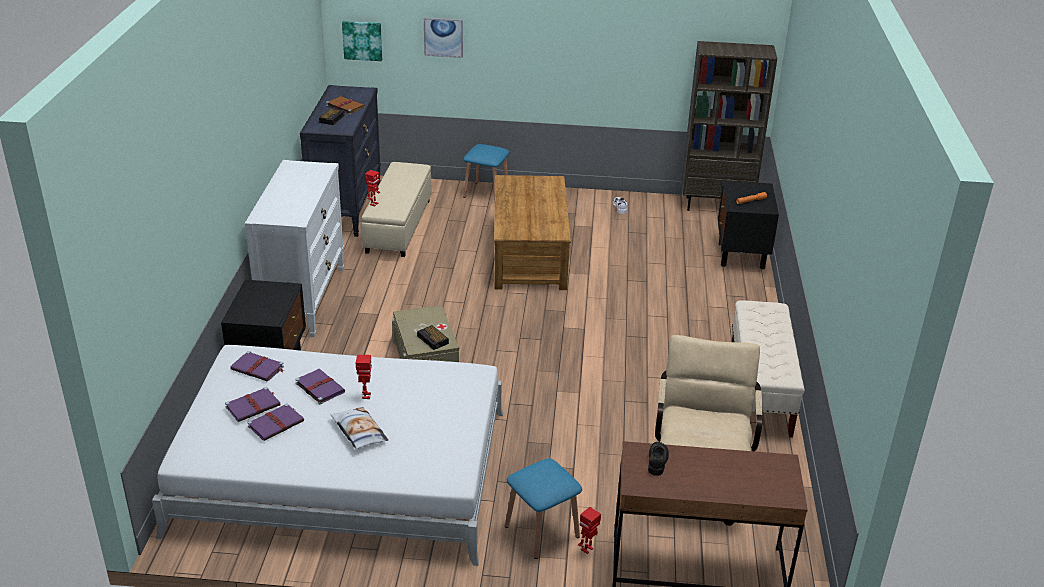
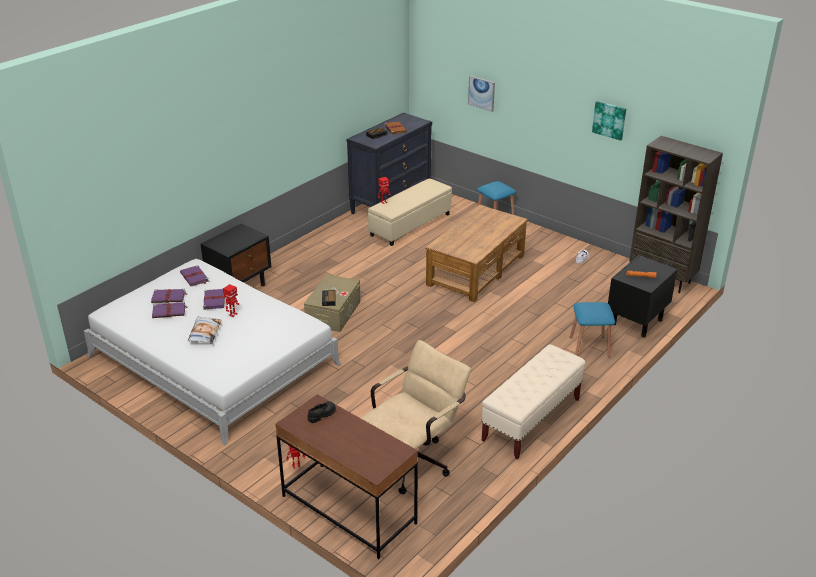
camera: 35 degrees right, 0 degrees up
(303, 299) = (302, 252): white dresser -> none
(362, 40) = (431, 84): picture -> picture (609, 120)
(542, 531) = (282, 443): blue stool -> blue stool (589, 347)

